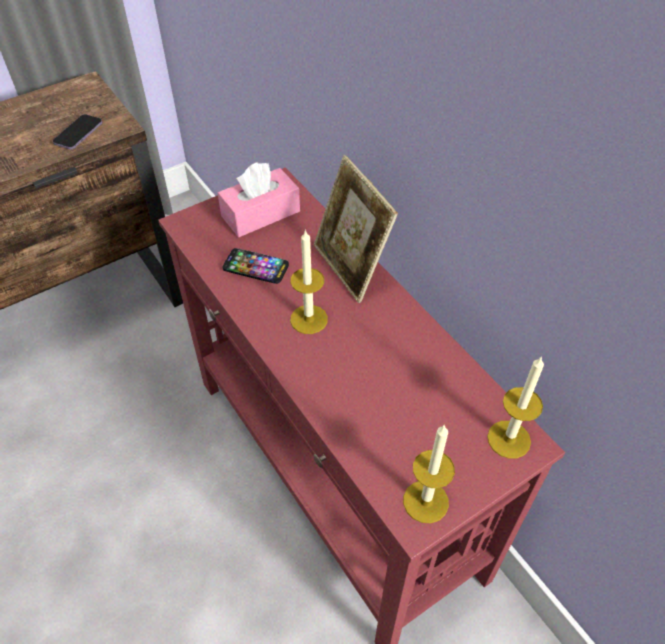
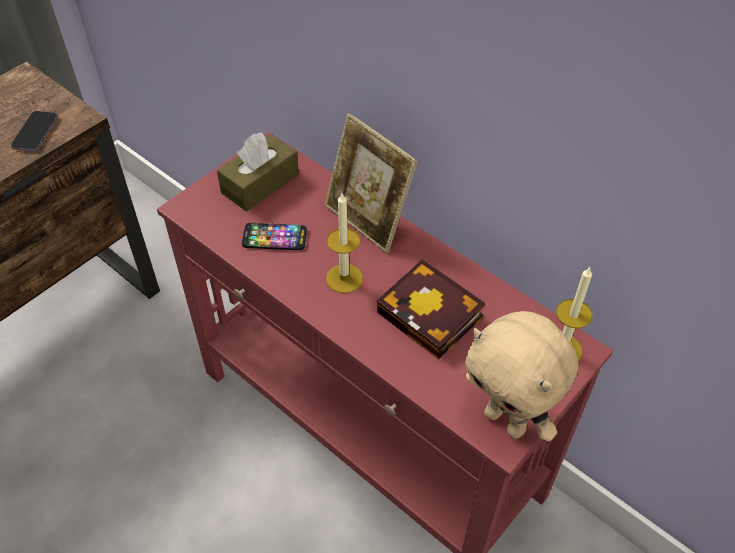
camera: 15 degrees left, 0 degrees up
(260, 214) = (260, 183): pink tissue box -> brown tissue box
(385, 376) = (434, 317): none -> book
(425, 501) = (507, 421): candle -> beige plush toy

